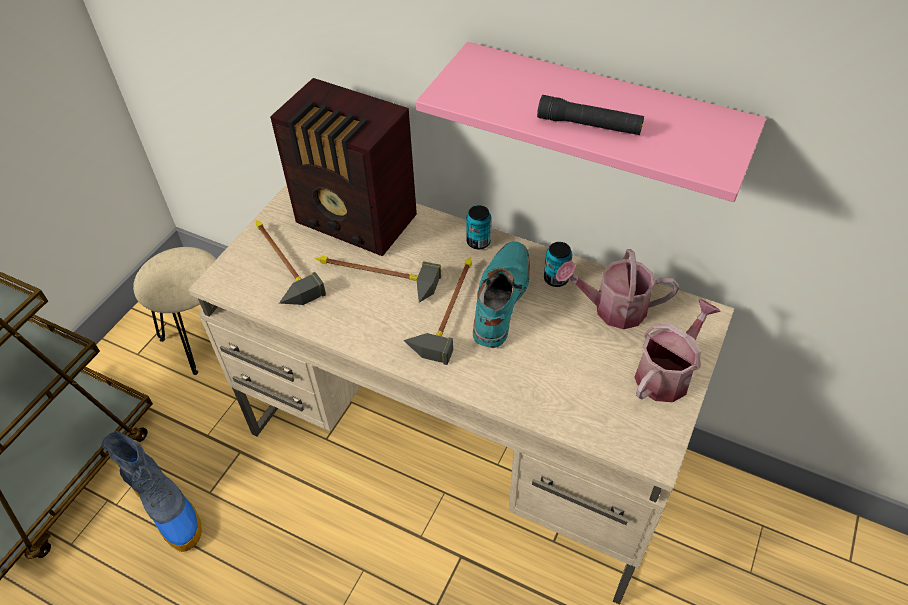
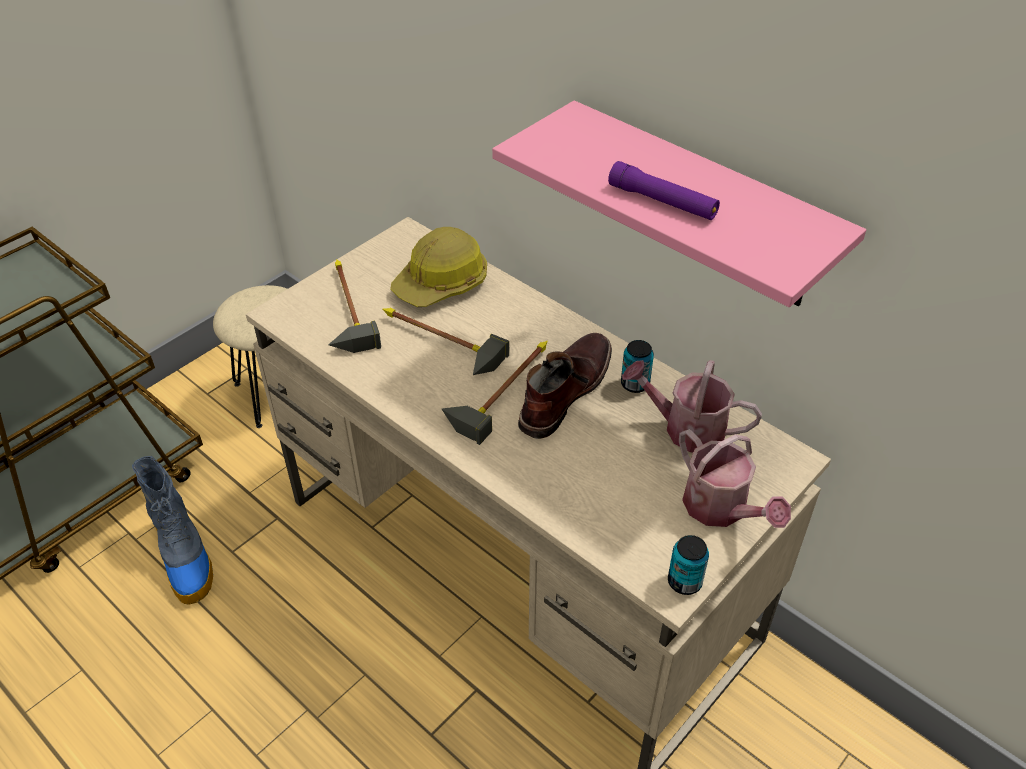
camera: 15 degrees right, 5 degrees down
(357, 222) = (442, 283): radio -> hard hat
(478, 242) = (564, 329): can -> can (684, 582)
(499, 299) = (563, 391): turquoise boot -> brown boot
(589, 125) = (662, 202): black flashlight -> purple flashlight
(667, 373) = (721, 509): watering can -> watering can turned 90 degrees clockwise

